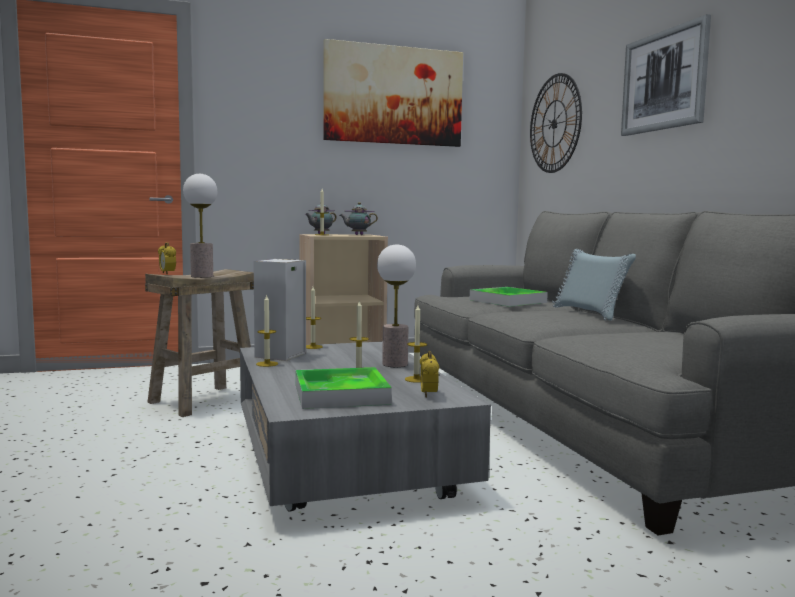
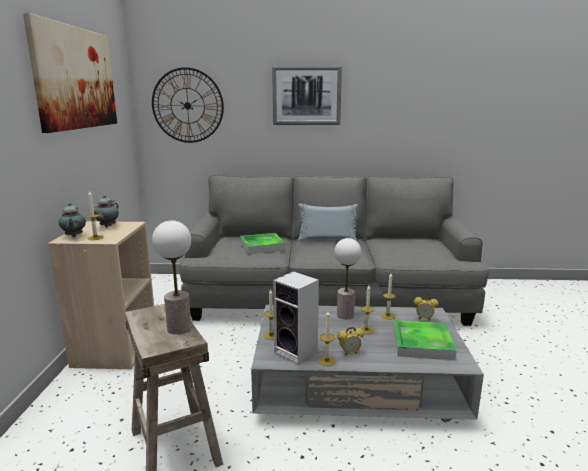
camera: 70 degrees left, 10 degrees up
(167, 274) = (153, 345): alarm clock -> alarm clock (349, 353)

